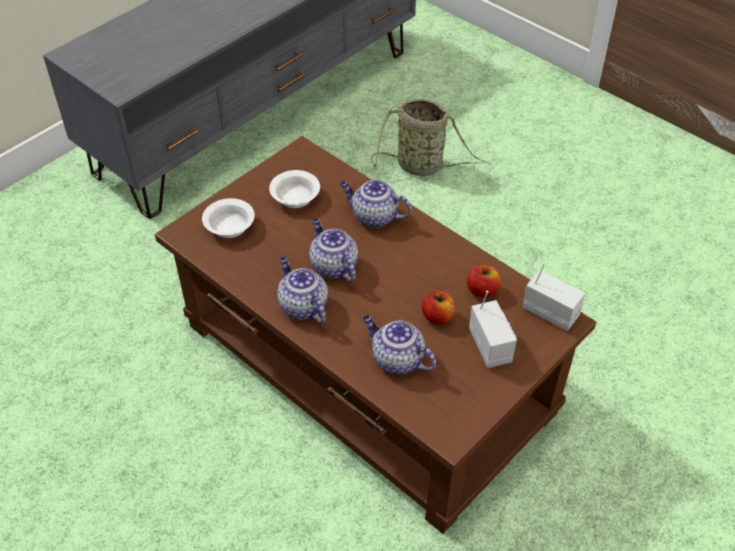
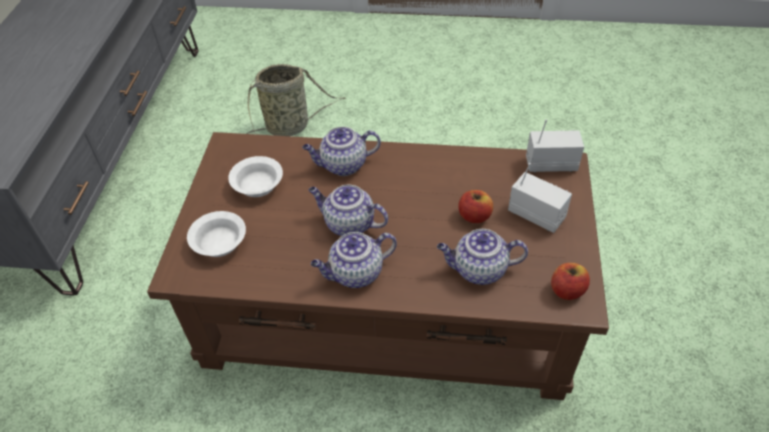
camera: 35 degrees left, 0 degrees up
(302, 306) = (355, 274): teapot -> teapot turned 45 degrees counterclockwise
(482, 290) = (486, 176): apple -> apple (567, 290)

